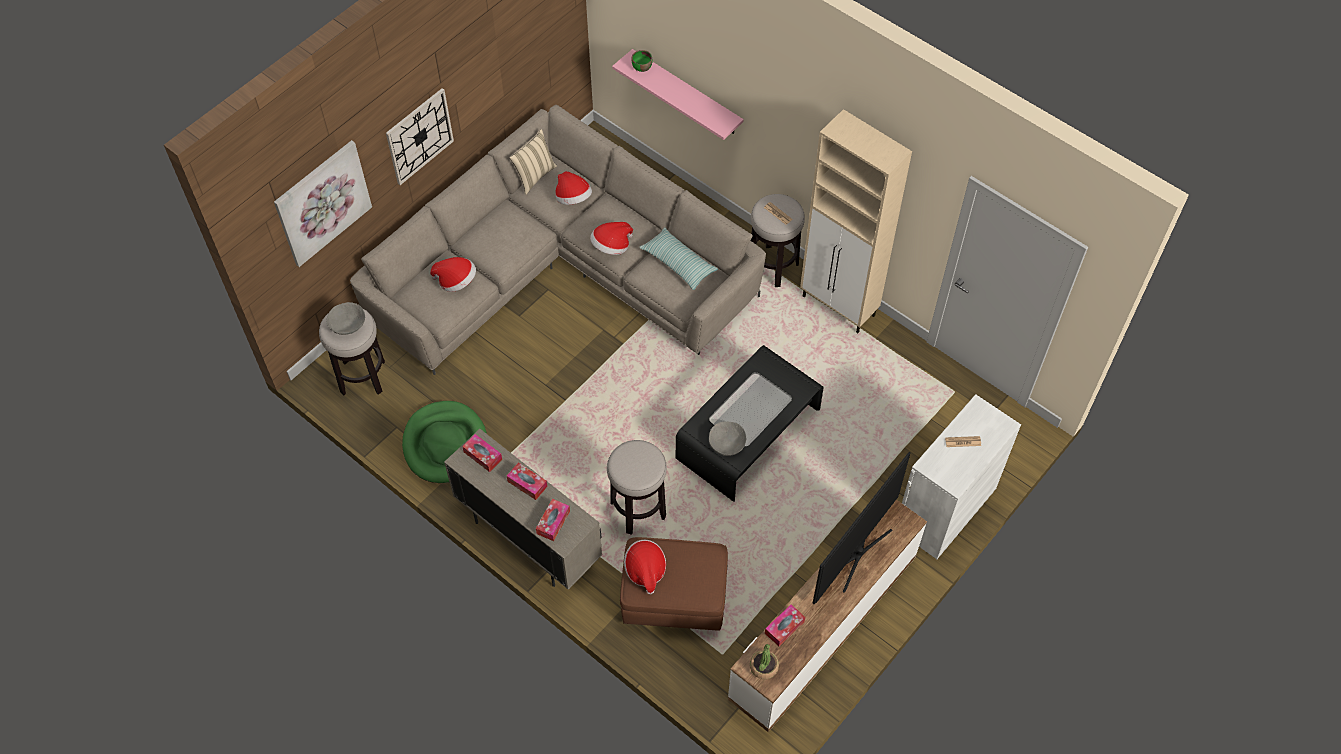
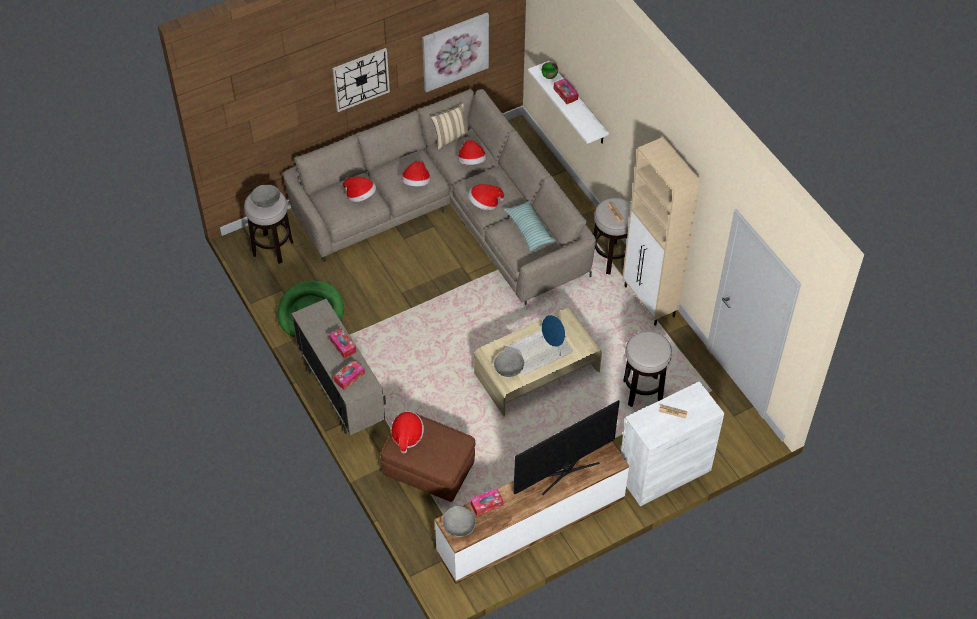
camera: 20 degrees right, 5 degrees down
(323, 203) = (271, 105): picture -> picture (455, 51)
(482, 455) = (320, 317): tissue box -> tissue box (565, 94)
(518, 244) = (416, 183): none -> hat
(638, 510) = (430, 400): stool -> stool (642, 392)
(687, 93) = (577, 104): pink shelf -> white shelf
(748, 434) = (537, 372): black coffee table -> beige coffee table
(763, 666) = (459, 526): potted plant -> grey bowl
(766, 397) = (553, 345): none -> blue speaker

